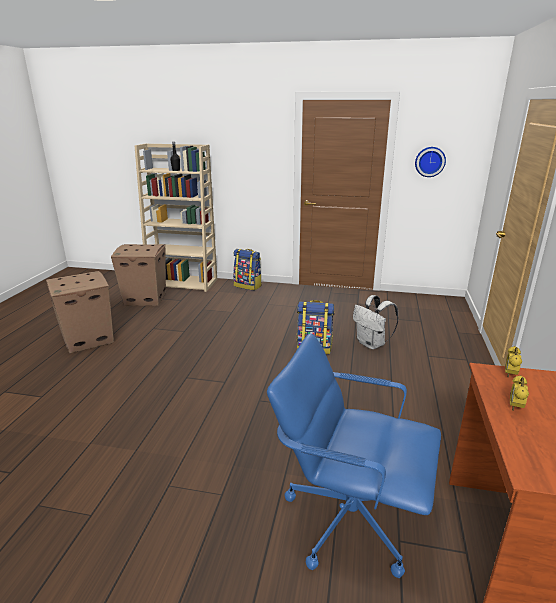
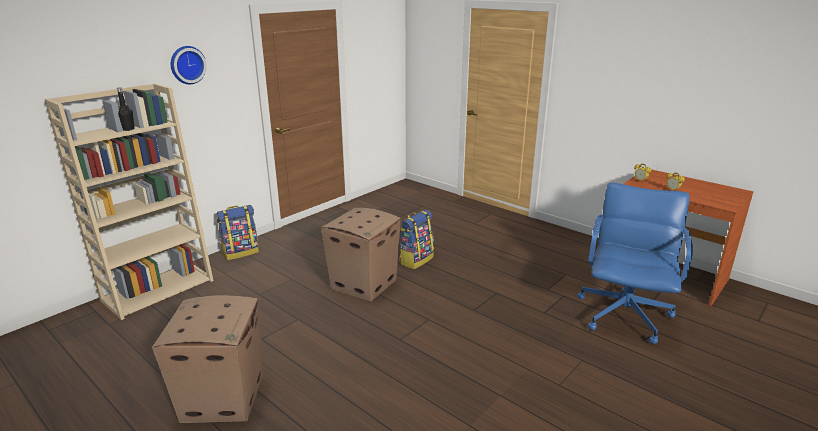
camera: 60 degrees left, 0 degrees up
(146, 298) = (163, 327): cardboard box -> cardboard box (364, 284)
(348, 517) = (625, 314): blue office chair -> blue office chair turned 150 degrees clockwise
(372, 344) = (436, 235): white backpack -> none
(430, 161) = (370, 64): wall clock -> wall clock (187, 64)

